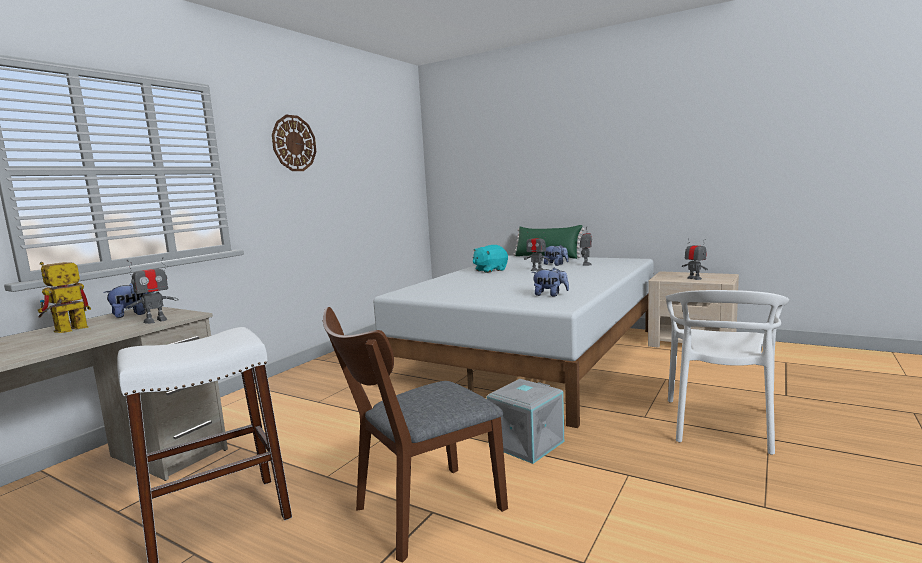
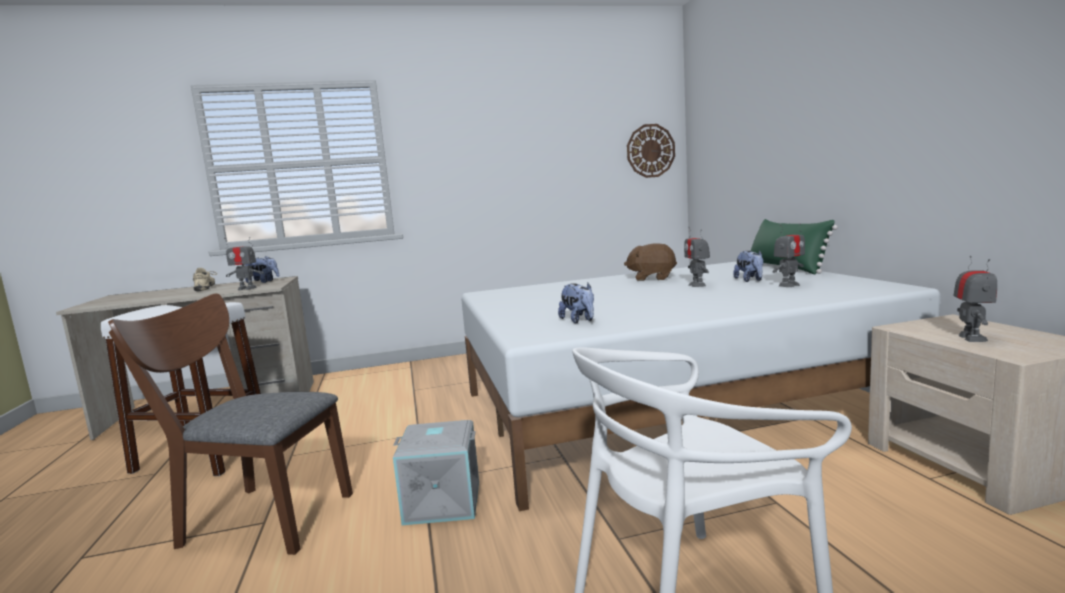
camera: 45 degrees right, 0 degrees up
(65, 331) = (206, 288): toy robot -> beige shoe
(294, 143) = (473, 126): wall clock -> wall clock (650, 151)
(490, 270) = (652, 278): turquoise plush toy -> brown plush toy

